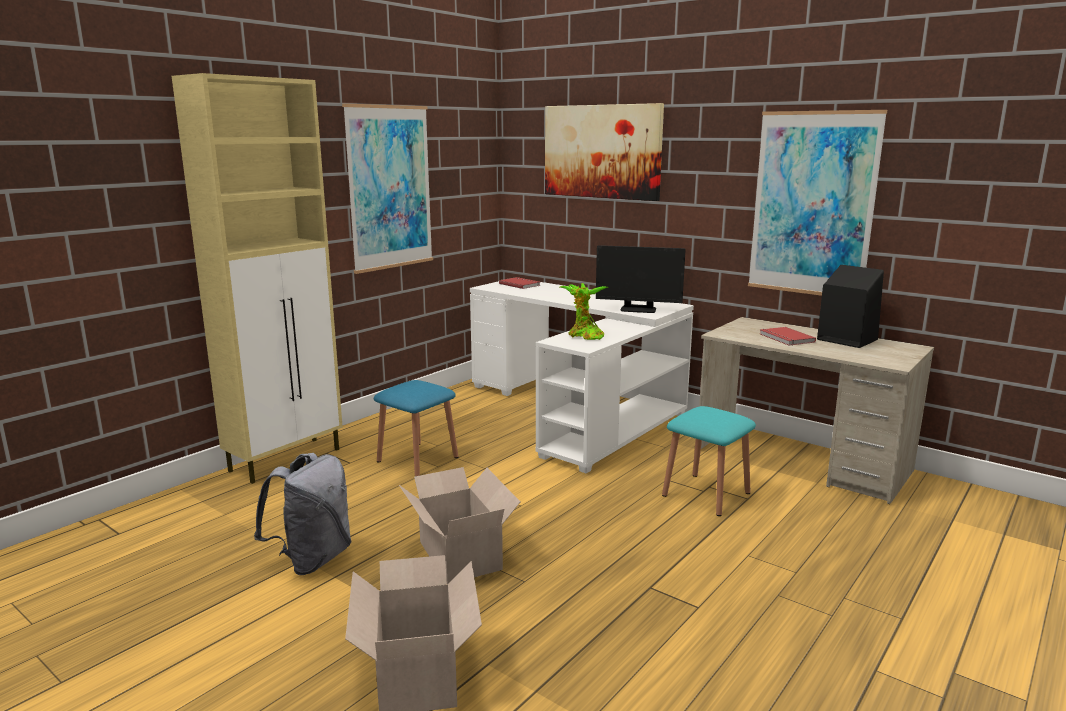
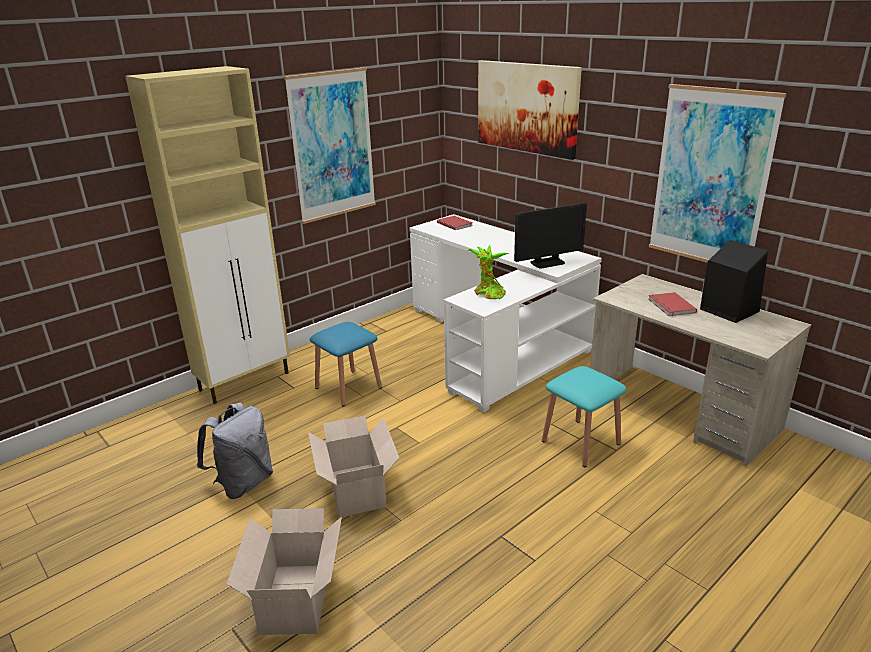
camera: 10 degrees right, 10 degrees up
(638, 309) = (547, 263): monitor -> monitor turned 45 degrees counterclockwise

